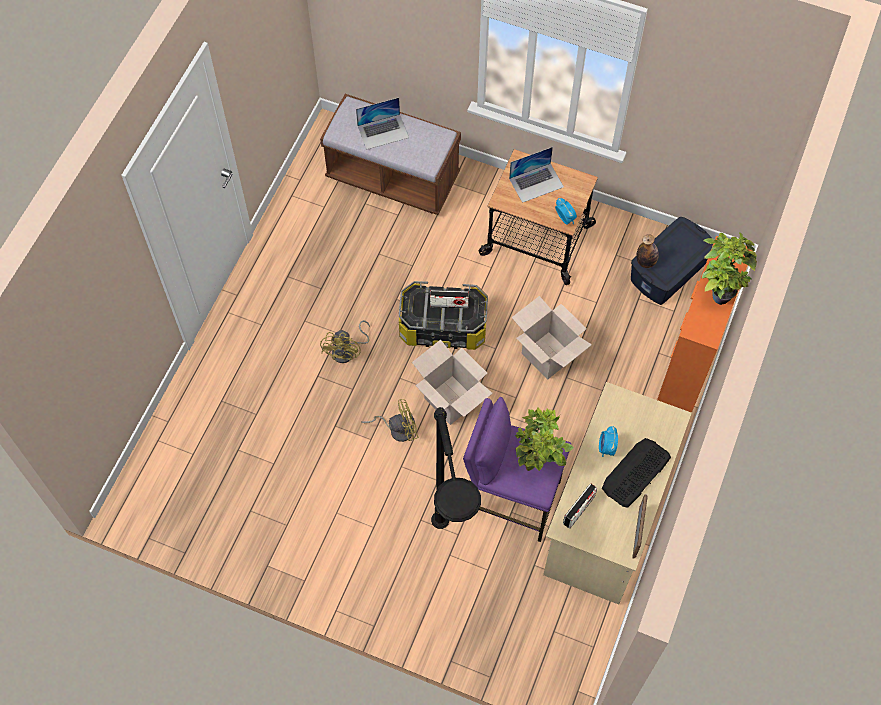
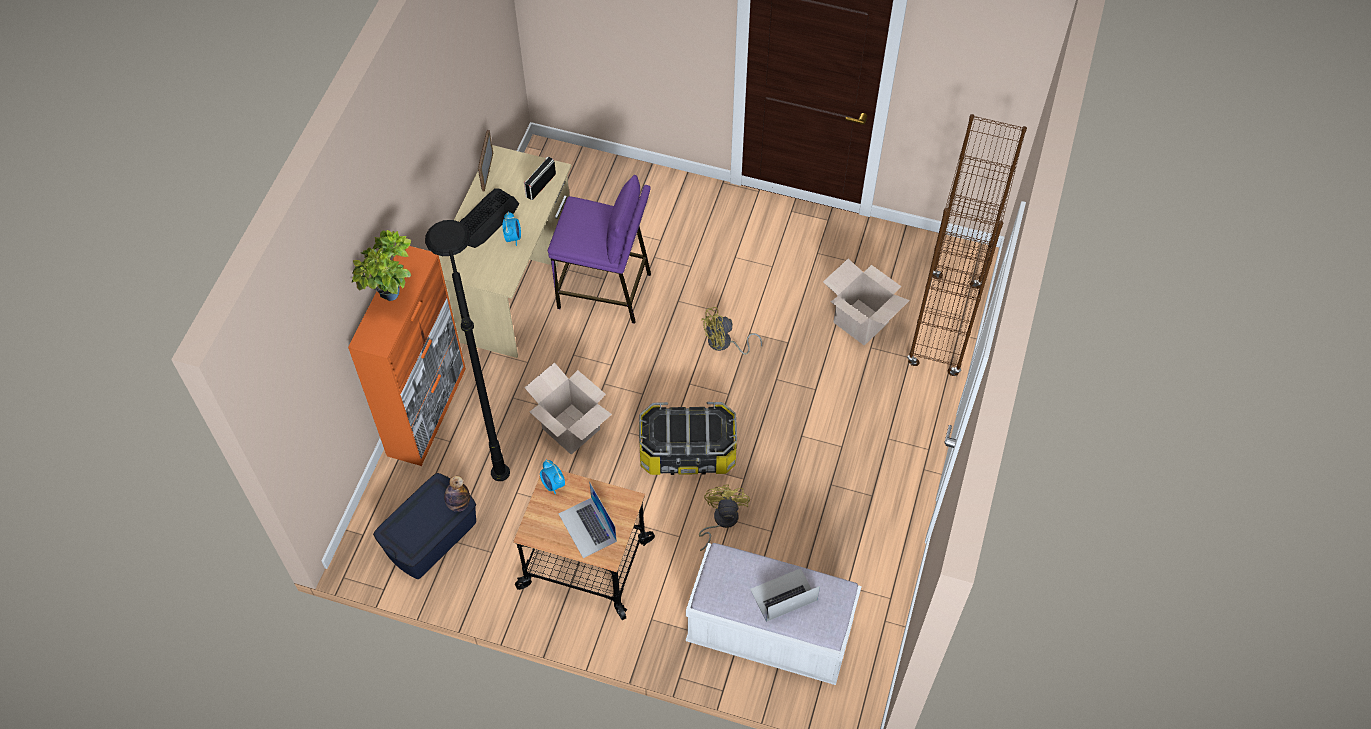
camera: 175 degrees right, 5 degrees down
(179, 431) = (944, 326): none -> brown bookcase
(347, 351) = (788, 417): yellow fan -> yellow fan (721, 520)
(393, 177) = (769, 633): brown bench -> white bench
(449, 304) = (681, 431): radio -> none
(450, 575) = (658, 224): black floor lamp -> black floor lamp (489, 422)
(451, 400) = (672, 375): cardboard box -> cardboard box (860, 322)
(536, 182) = (587, 527): laptop -> laptop turned 90 degrees counterclockwise
(537, 462) = (580, 227): potted plant -> none

